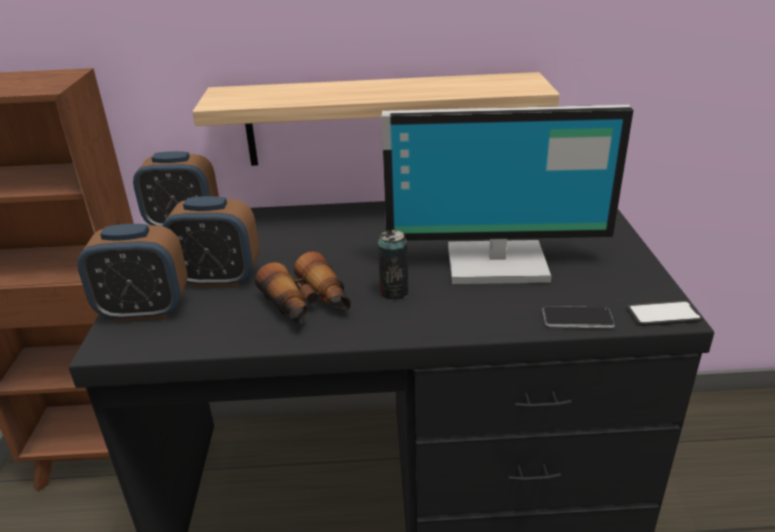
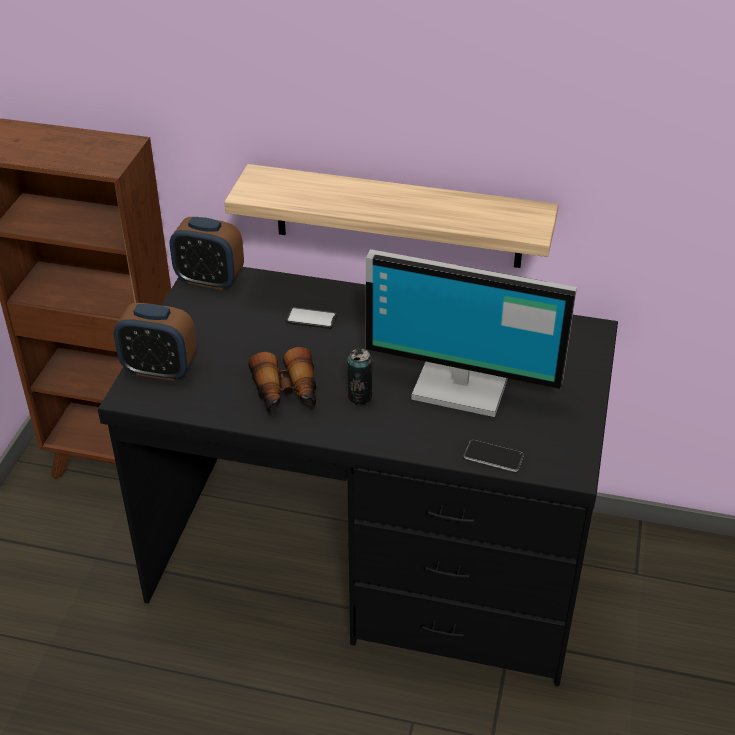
camera: 15 degrees right, 10 degrees up
(218, 278) = (223, 349): alarm clock -> none
(663, 314) = (566, 469): phone -> phone (311, 318)

